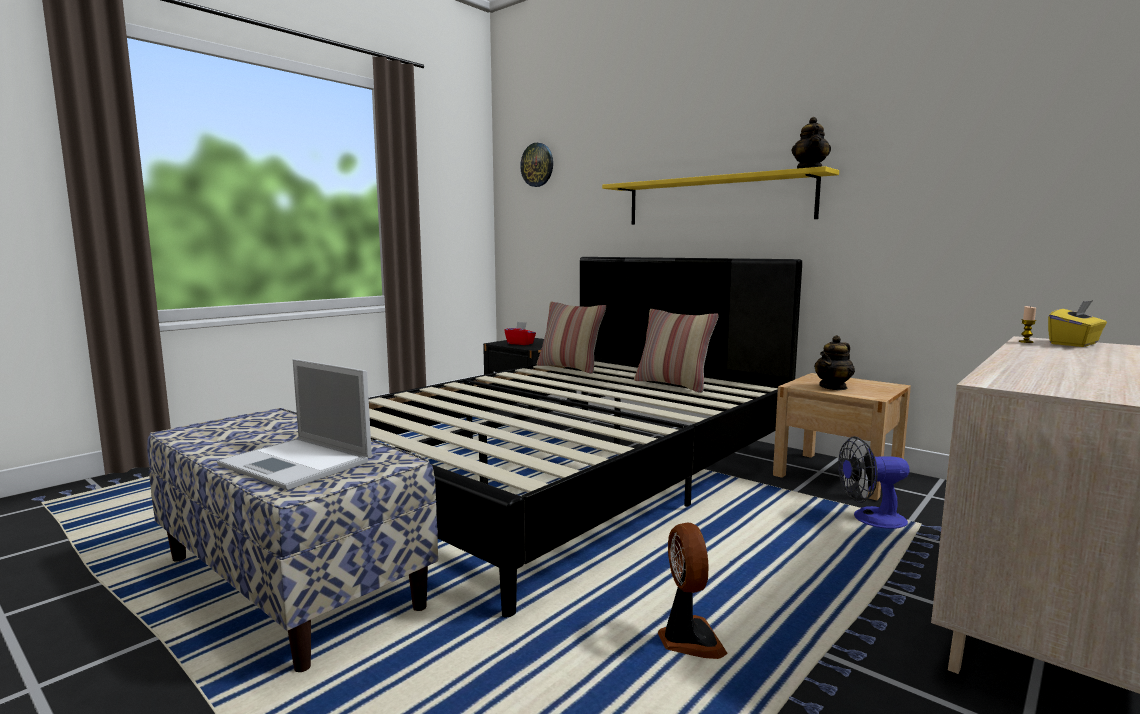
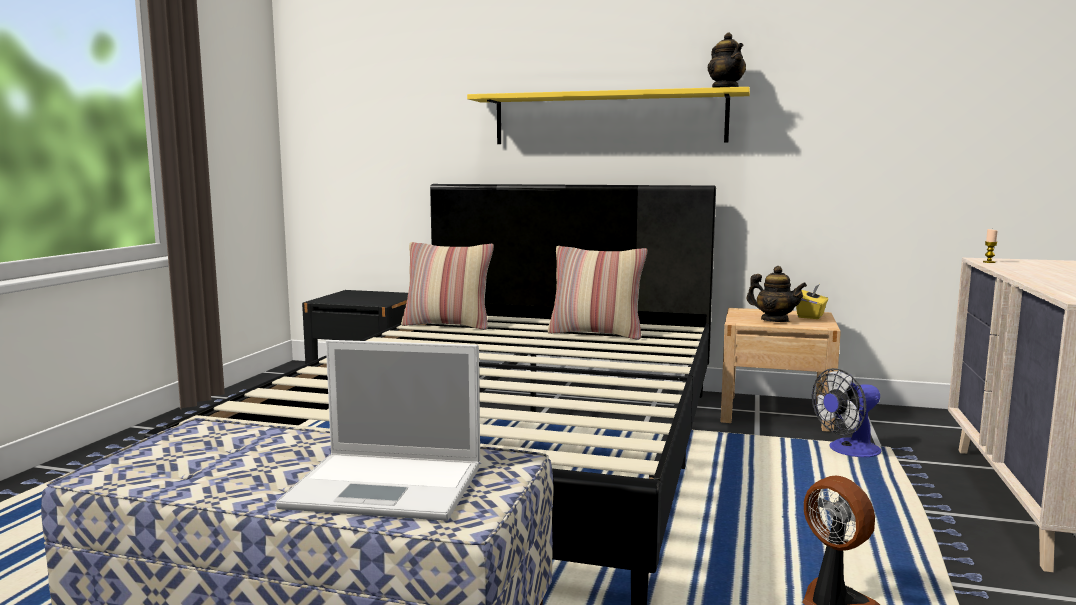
camera: 25 degrees left, 0 degrees up
(520, 343) = (354, 299): red tissue box -> none
(537, 165) = (351, 63): wall clock -> none
(833, 387) = (774, 320): teapot -> teapot turned 75 degrees counterclockwise
(1074, 344) = (1024, 262): yellow tissue box -> yellow tissue box (811, 316)

